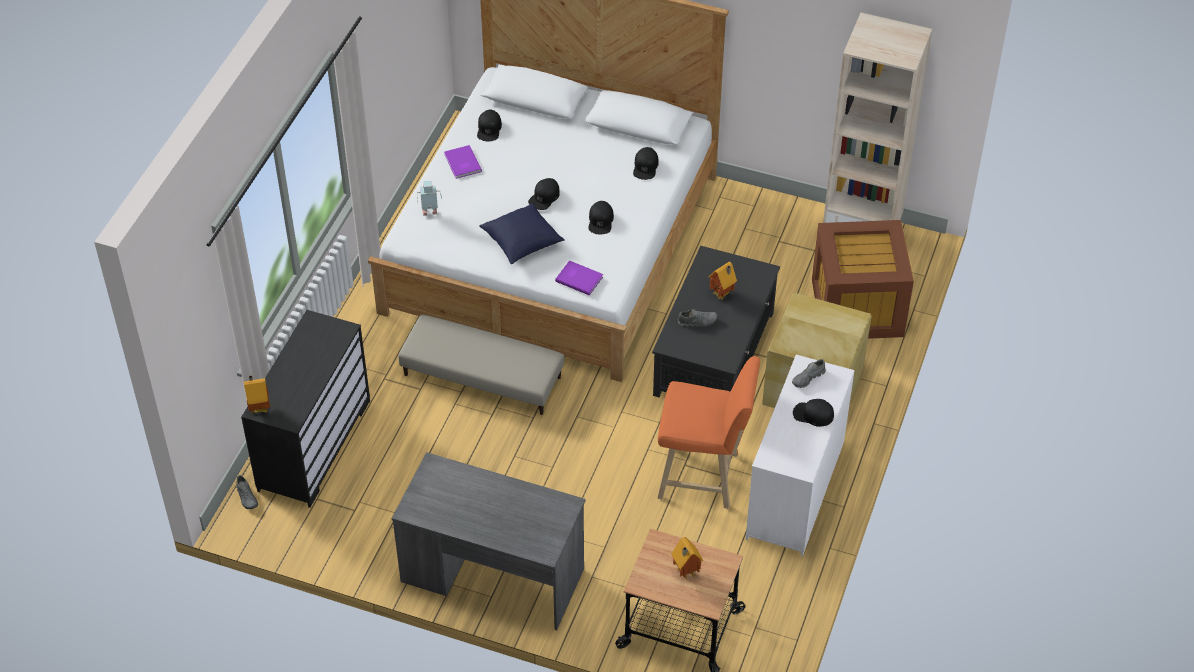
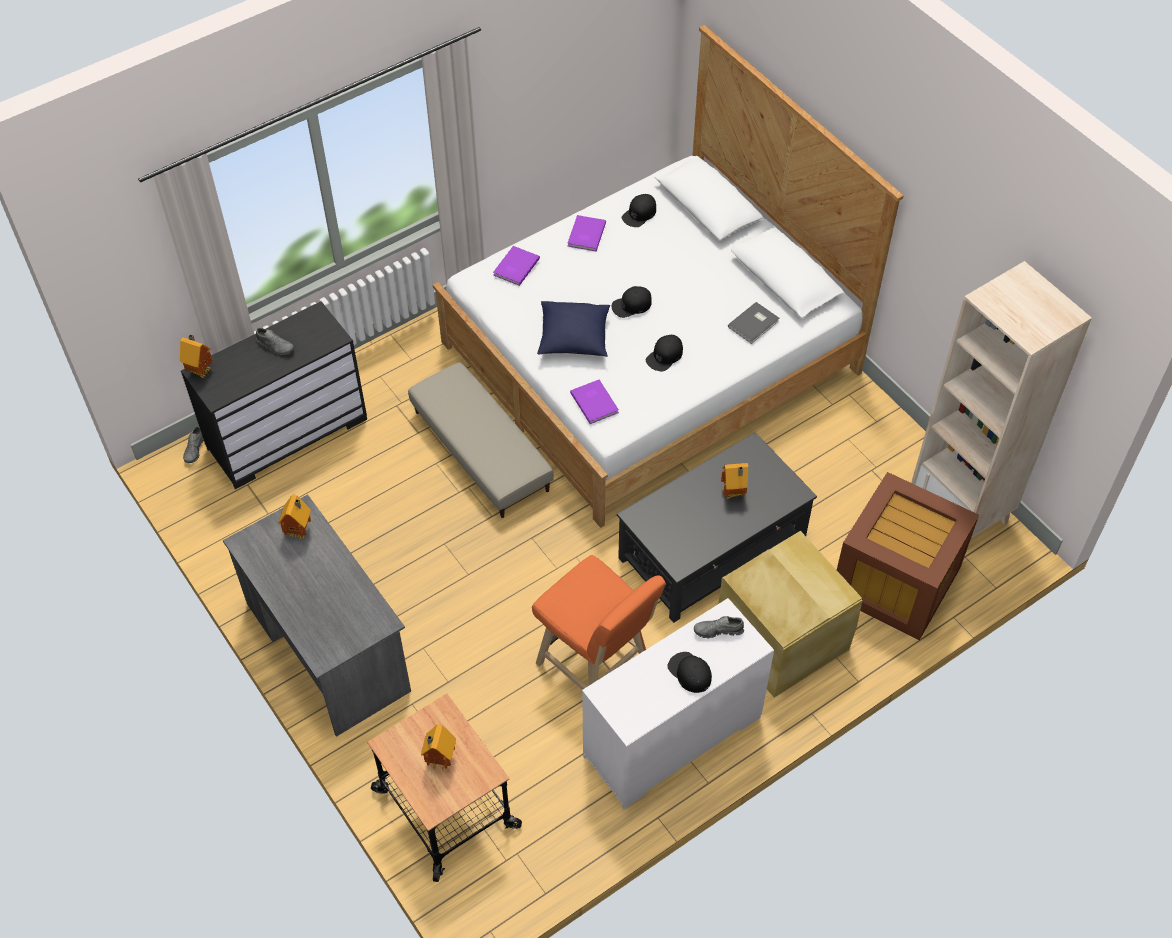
camera: 35 degrees right, 5 degrees up
(430, 212) = (515, 267): toy robot -> purple book
(446, 480) = (300, 532): none -> toy house
(645, 166) = (754, 324): black cap -> grey book
(697, 321) = (685, 507): grey shoe -> grey shoe (275, 346)

